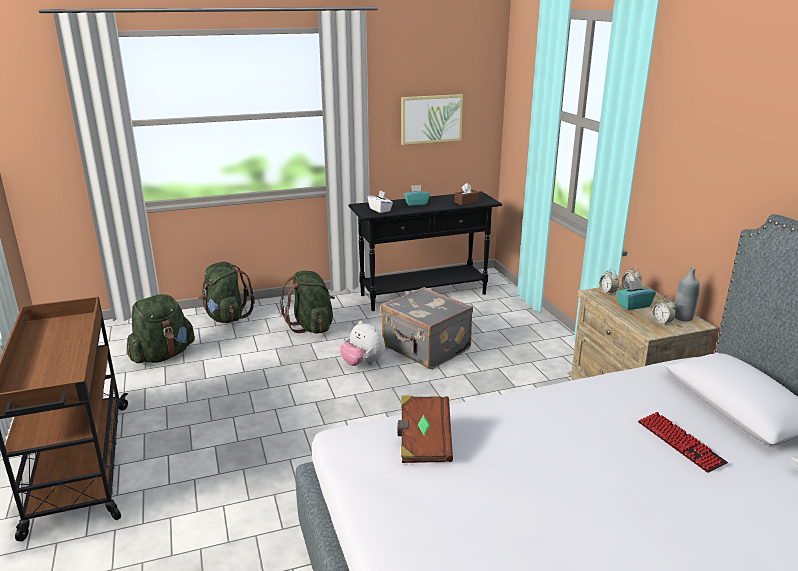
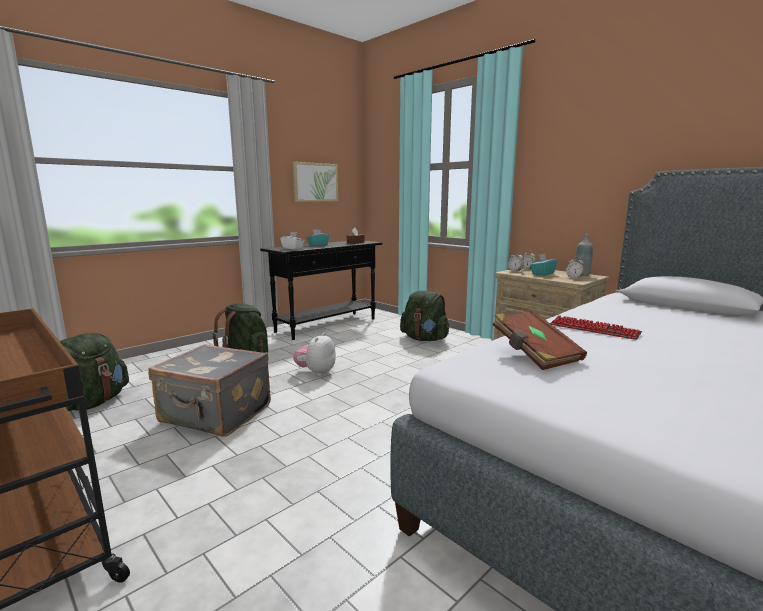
camera: 25 degrees left, 10 degrees down
(226, 317) = (150, 364): green backpack -> green backpack (424, 339)
(363, 363) = (316, 372): plush toy -> plush toy turned 90 degrees clockwise
(425, 349) = (360, 355): grey suitcase -> grey suitcase (215, 415)
(680, 443) = (699, 324): keyboard -> keyboard (593, 329)

